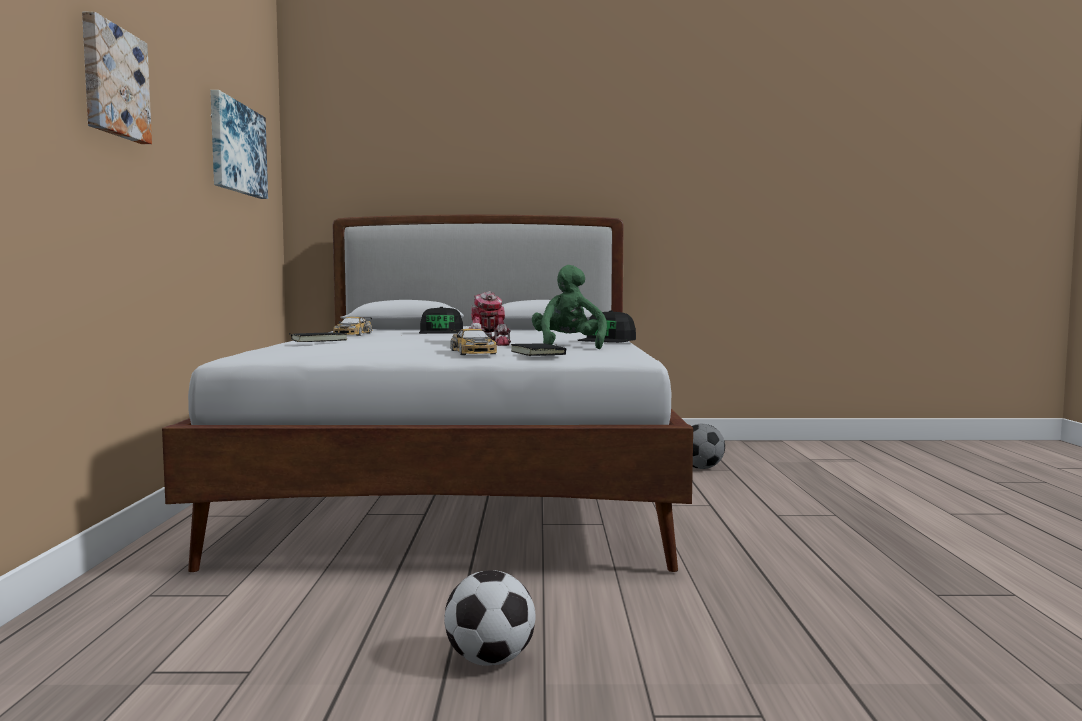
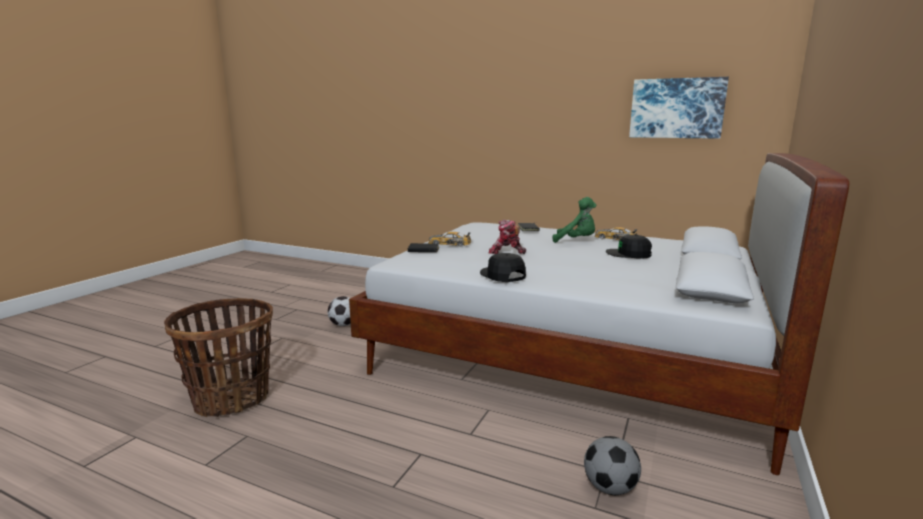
camera: 115 degrees right, 10 degrees up
(112, 82) = (526, 104): picture -> none
(568, 346) = (468, 261): green plush toy -> green plush toy (576, 241)
(919, 645) = (231, 399): none -> basket

